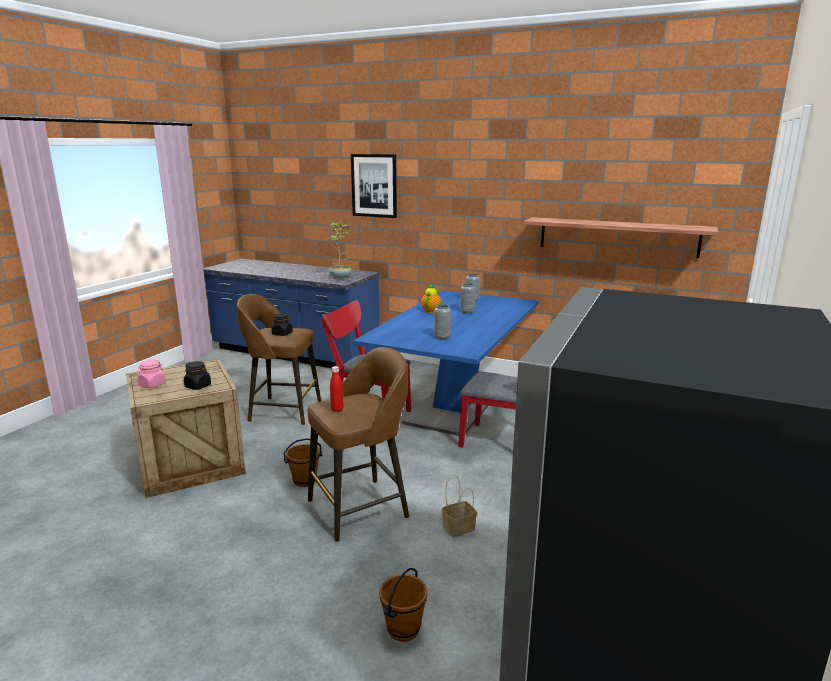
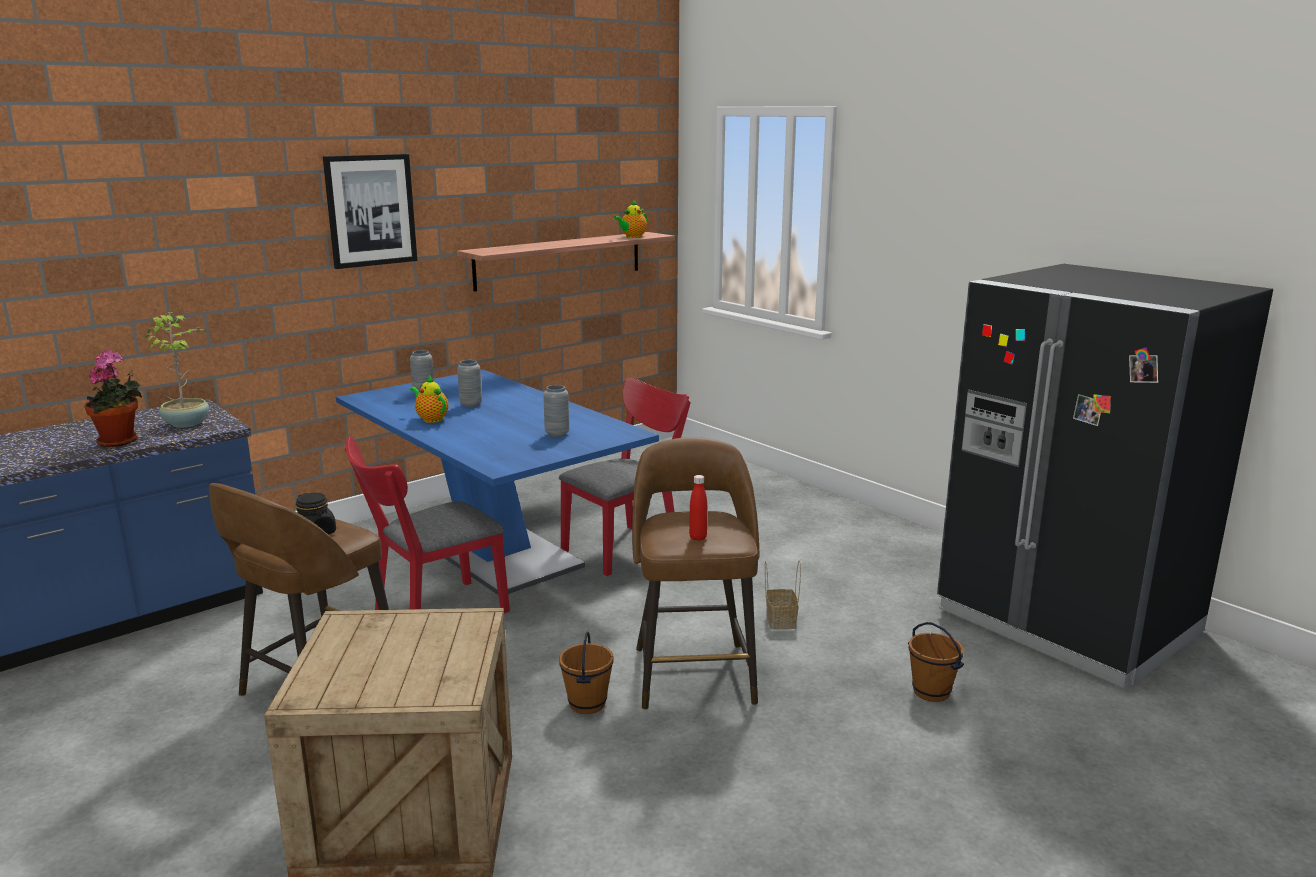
camera: 65 degrees left, 0 degrees up
(152, 385) = (382, 684): pink jar -> none
(198, 386) = (449, 639): black jar -> none
(309, 276) = (121, 442): none -> potted plant
(374, 185) = (165, 232): picture -> picture (370, 210)
(678, 227) = (632, 237): none -> teapot

